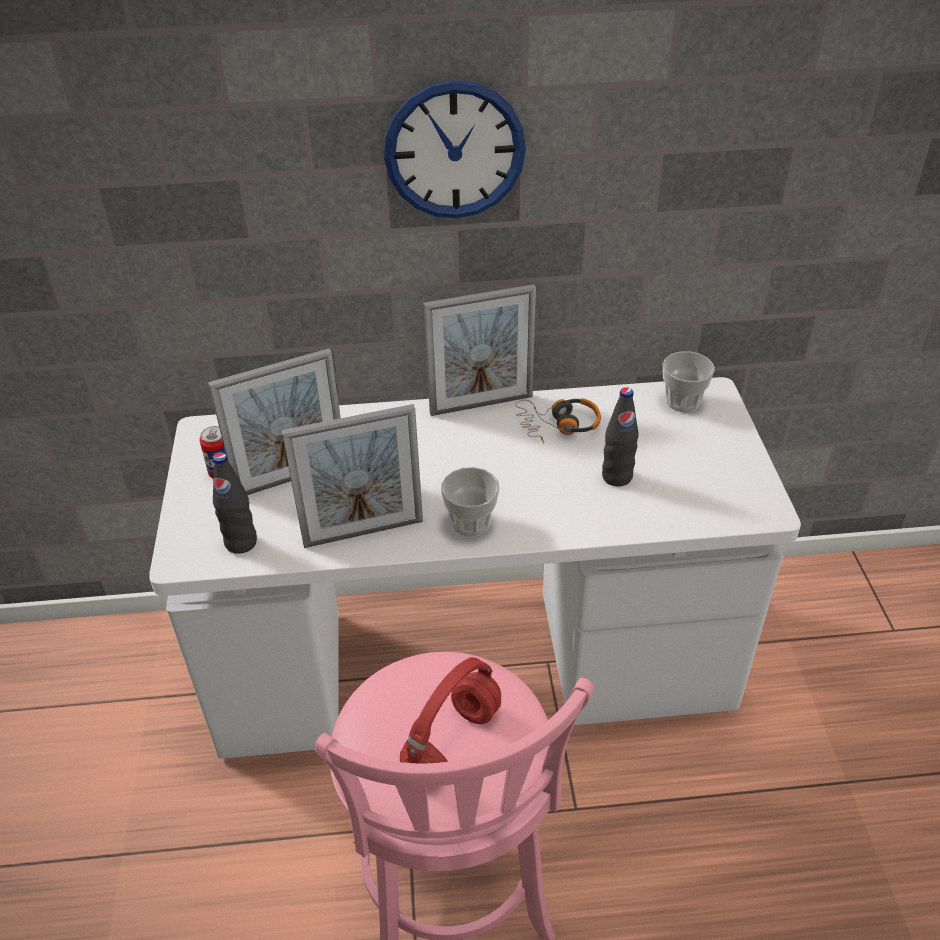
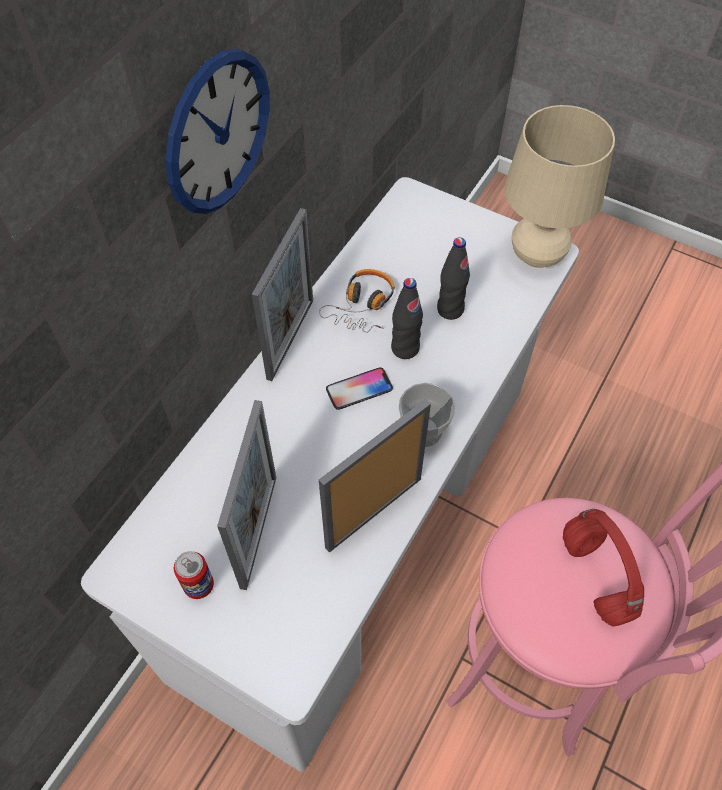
camera: 55 degrees left, 15 degrees up
(241, 542) = (309, 616): black bottle -> black bottle (405, 348)
(363, 532) = (373, 512): picture frame -> picture frame turned 150 degrees counterclockwise
(473, 465) = (359, 389): none -> phone
(682, 401) = (404, 218): cup -> none
(750, 502) = (536, 256): none -> beige table lamp

